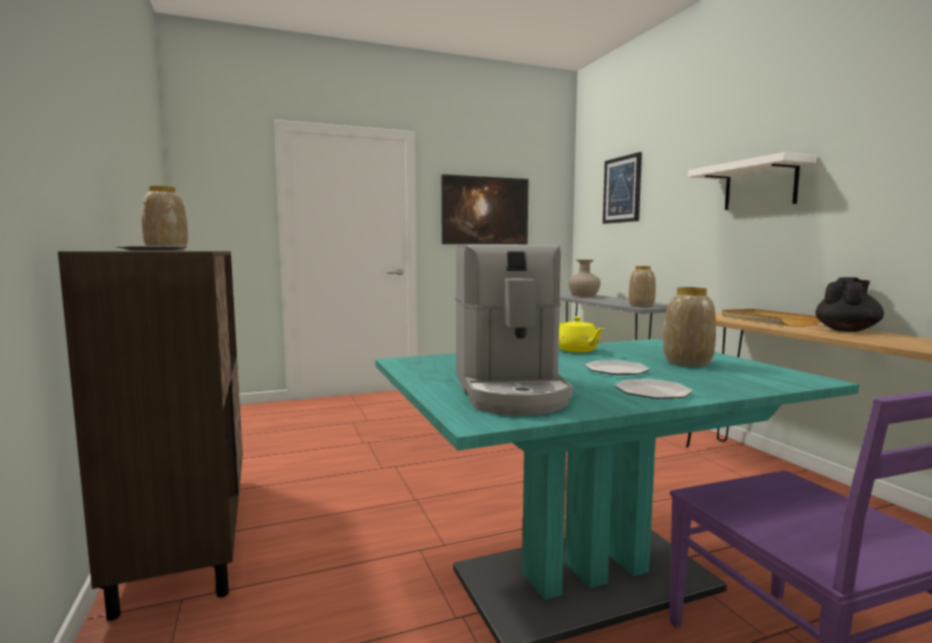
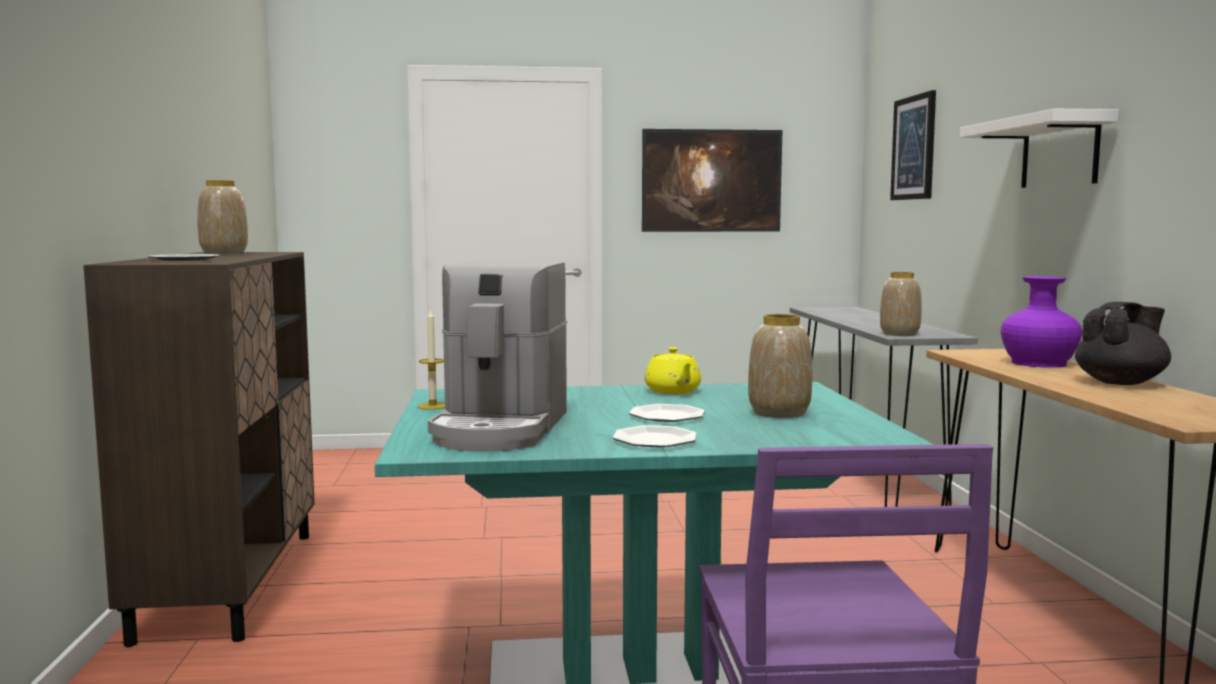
camera: 15 degrees right, 0 degrees up
(415, 373) = (432, 406): none -> candle
(583, 296) = (849, 315): beige vase -> none
(767, 320) = (1038, 363): beige tray -> purple vase

